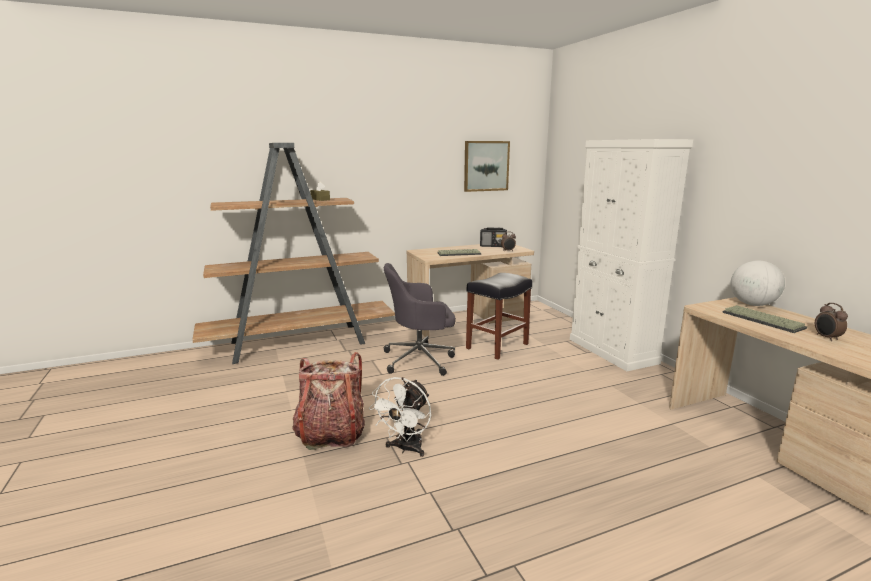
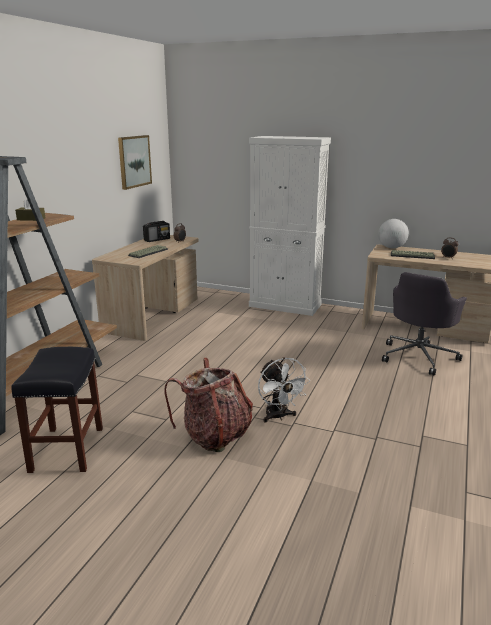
camera: 45 degrees left, 5 degrees up
(420, 359) = (174, 358): grey office chair -> grey office chair (419, 356)
(497, 346) = (211, 328): black stool -> black stool (67, 450)

